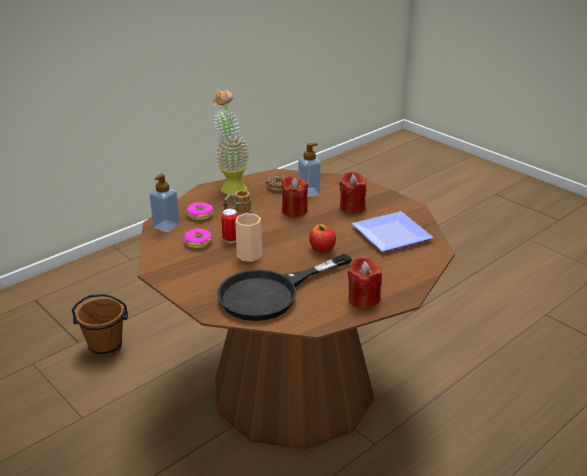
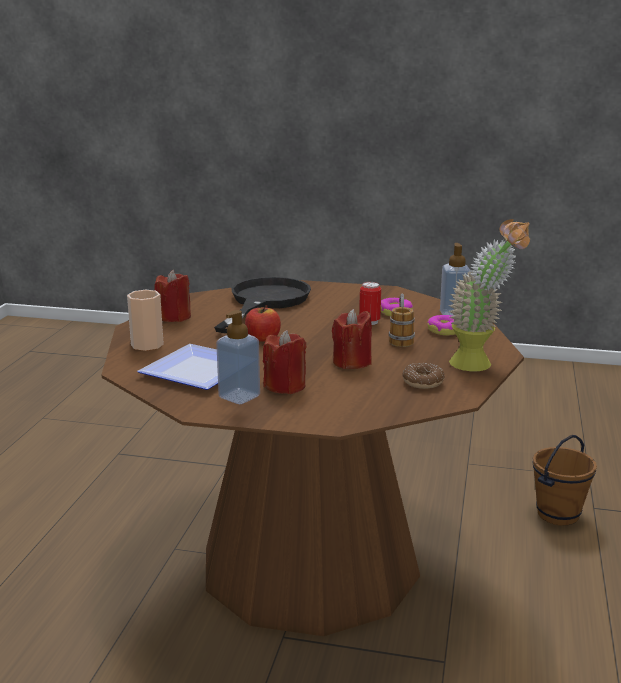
camera: 145 degrees right, 10 degrees down
(249, 255) = (328, 317): cup -> cup (147, 345)
(309, 193) = (370, 387): soap dispenser -> soap dispenser (239, 396)

